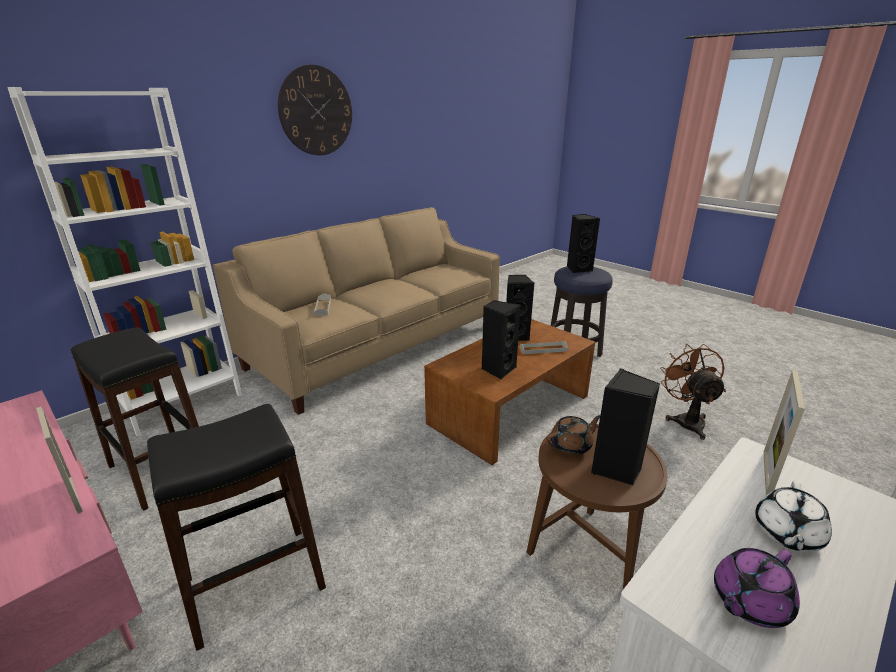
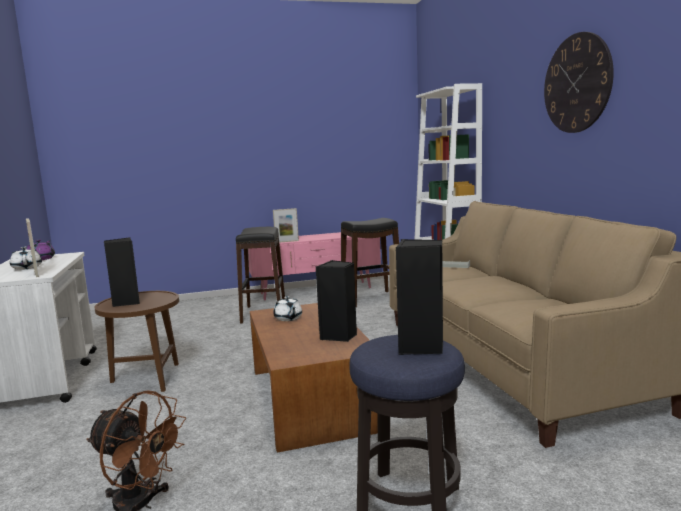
camera: 120 degrees right, 15 degrees down
(498, 369) = (288, 318): black speaker -> white teapot
(543, 349) = (294, 341): grey tray -> none
(571, 445) = (159, 297): brown teapot -> none

